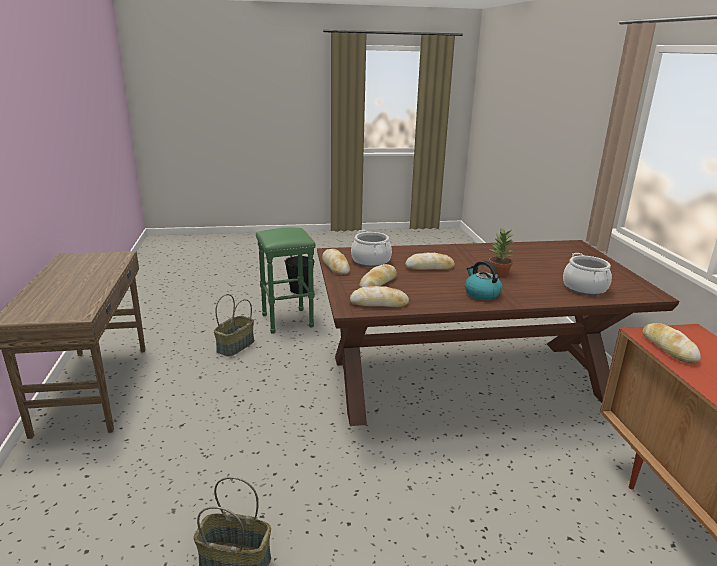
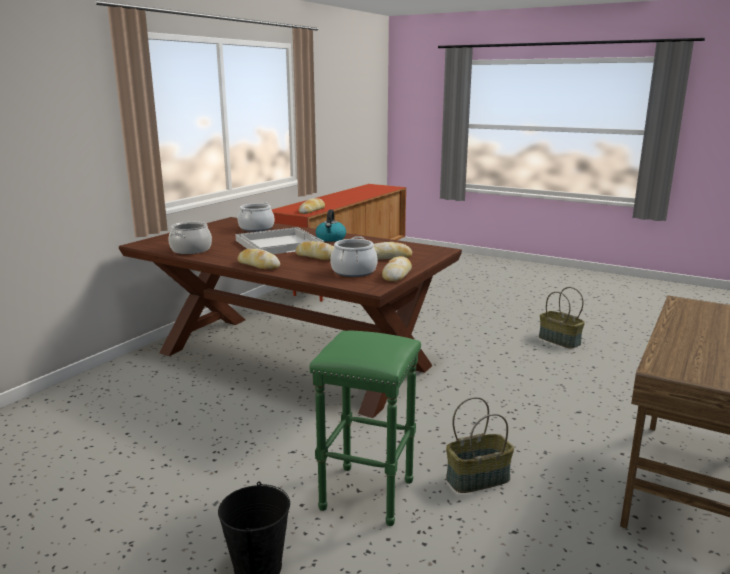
camera: 140 degrees left, 5 degrees down
(379, 303) = (415, 248): bread -> bread (258, 265)
(499, 273) = (279, 243): potted plant -> white tray
(527, 249) = (191, 250): none -> cooking pot

